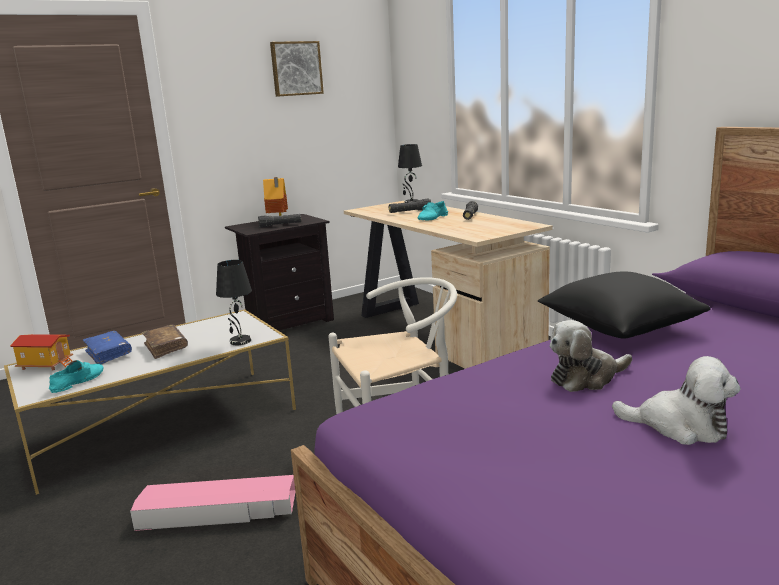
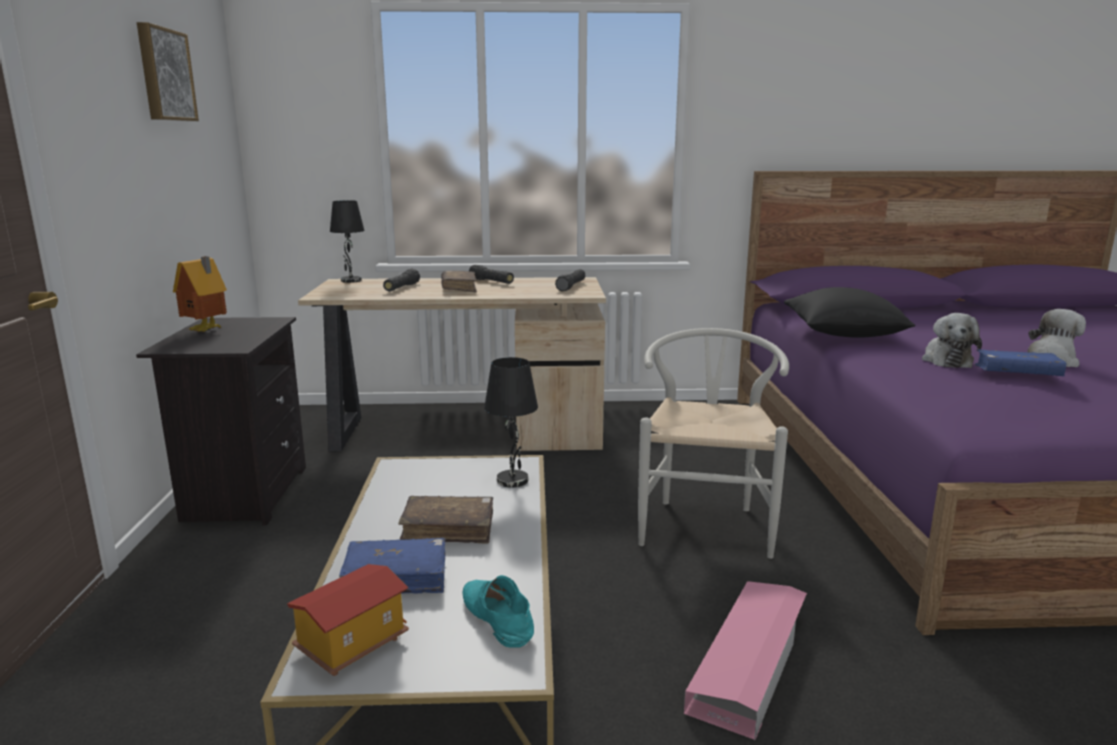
camera: 60 degrees left, 0 degrees up
(280, 225) = (245, 334): black flashlight -> black flashlight (571, 286)
(433, 218) = (459, 288): turquoise shoe -> brown book
(549, 407) = (1017, 373): none -> blue book

